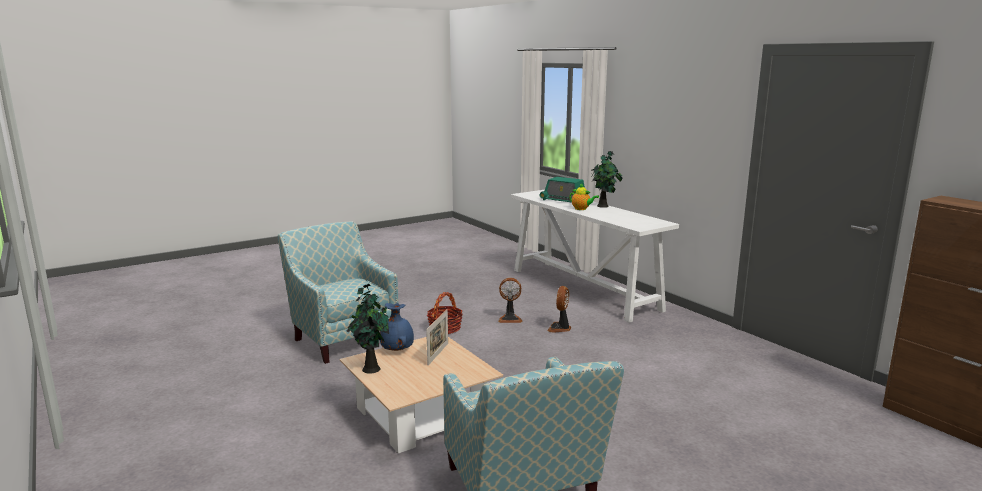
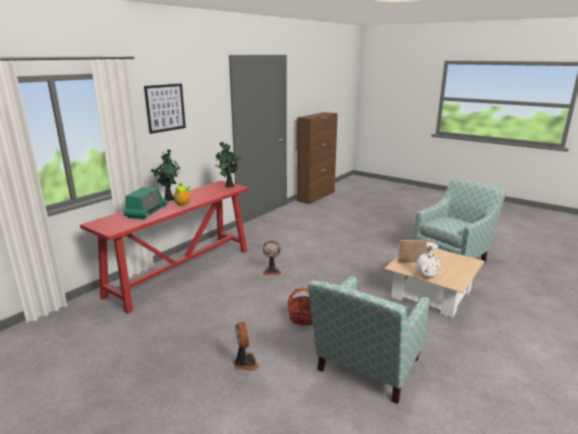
camera: 110 degrees left, 5 degrees up
(370, 368) = (458, 277): potted plant -> potted plant (229, 186)
(397, 350) = (426, 275): blue vase -> white vase
(510, 319) = (265, 292): fan -> fan (245, 363)
(584, 289) = (182, 271): white console table -> red console table
(653, 108) = (165, 108): none -> picture

